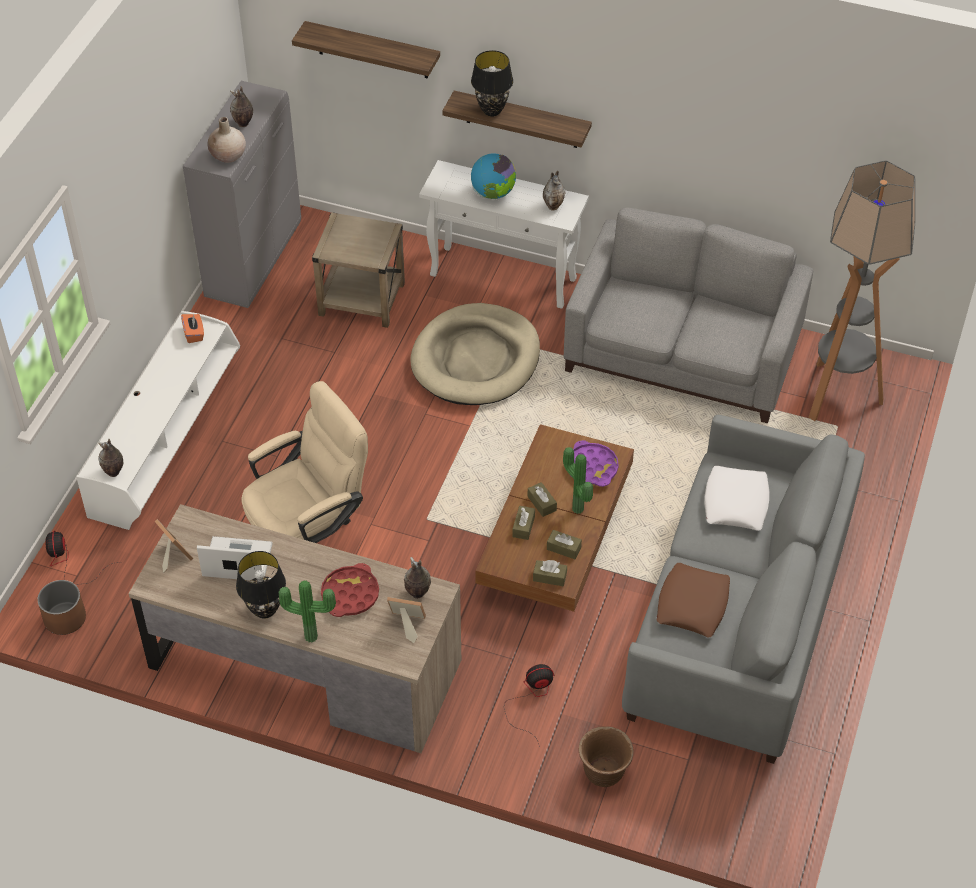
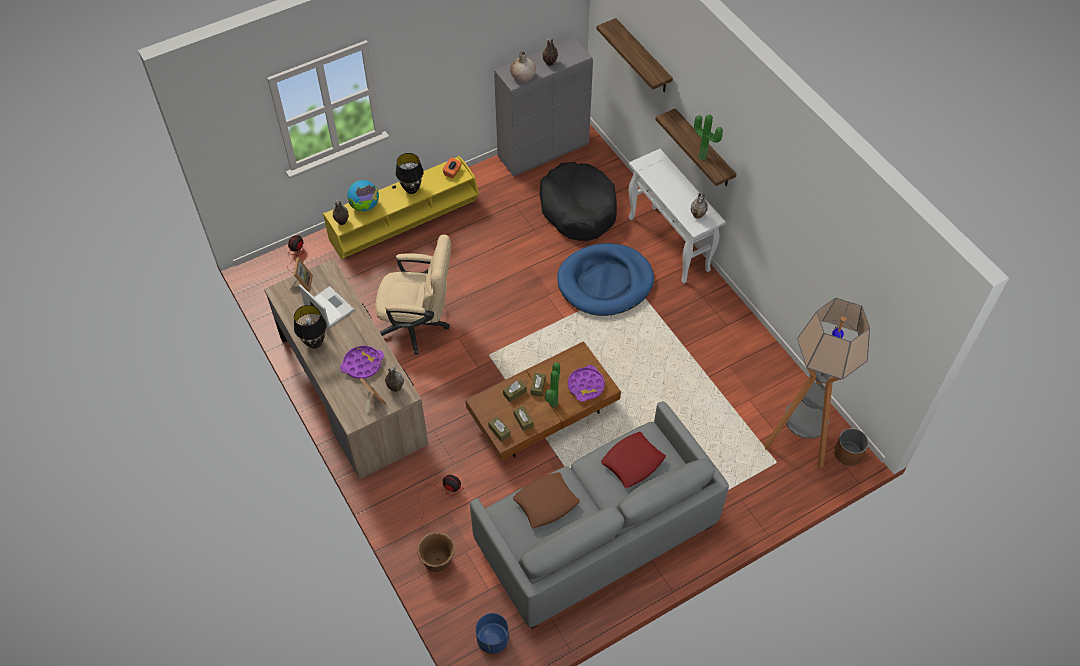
camera: 40 degrees right, 5 degrees up
(64, 618) = (269, 285): brown planter -> brown planter (847, 453)
(167, 439) = (405, 223): white tv stand -> yellow tv stand
(311, 635) = (322, 372): potted plant -> potted plant (703, 156)
(350, 594) = (362, 364): red tray -> purple tray
(362, 300) = (578, 209): beige side table -> black dog bed
(476, 359) = (605, 282): beige dog bed -> blue dog bed
(491, 110) = (683, 133): black table lamp -> black table lamp (412, 189)
(493, 193) = (670, 187): globe -> globe (365, 206)
(682, 352) = (728, 355): grey sofa -> none
(736, 503) = (632, 462): white pillow -> red pillow
(746, 805) = (492, 640): none -> blue planter

